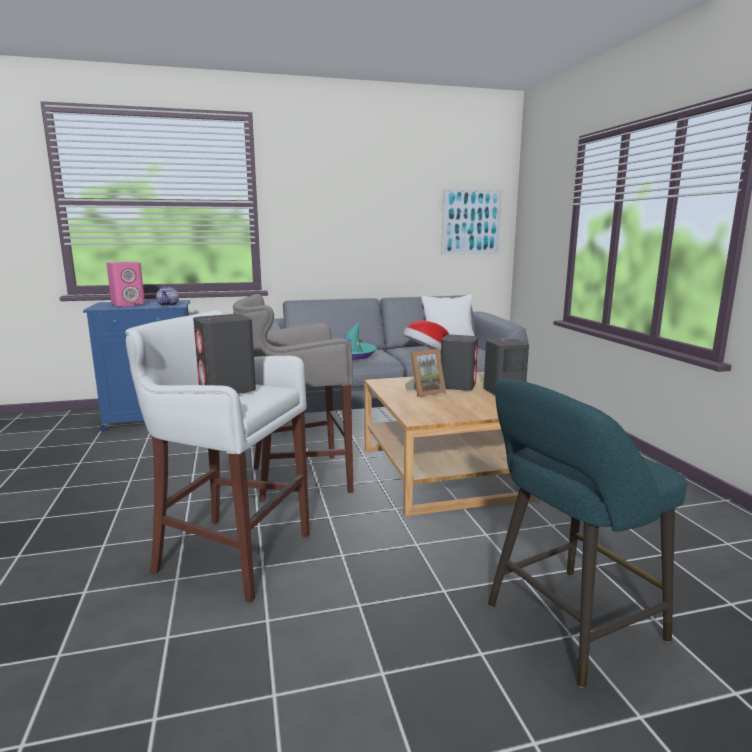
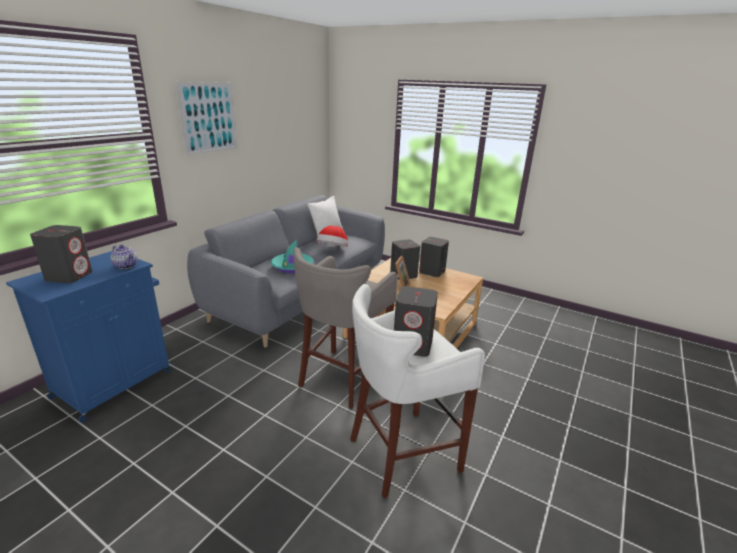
camera: 45 degrees left, 10 degrees up
(128, 304) = (69, 276): pink speaker -> grey speaker
(471, 222) = (307, 133): picture -> picture (209, 118)
(567, 626) = (569, 392): turquoise stool -> none

